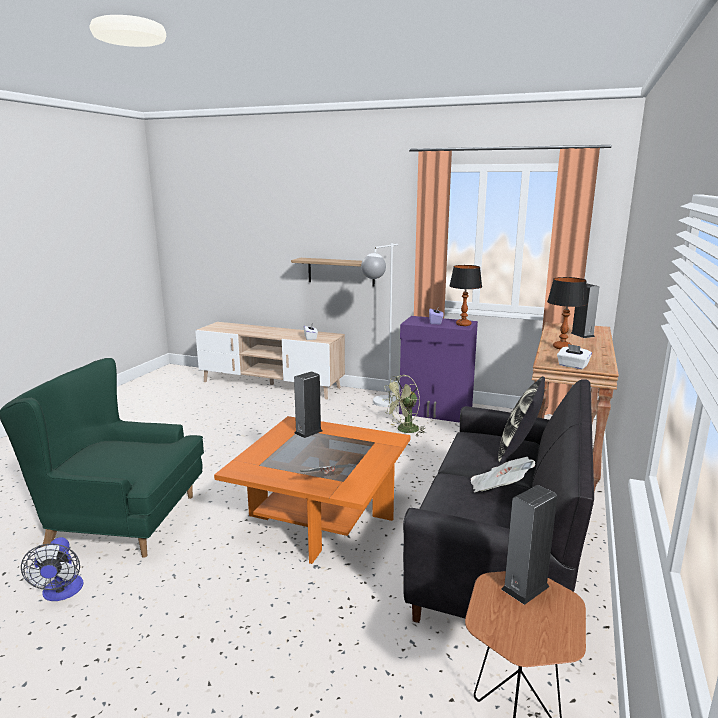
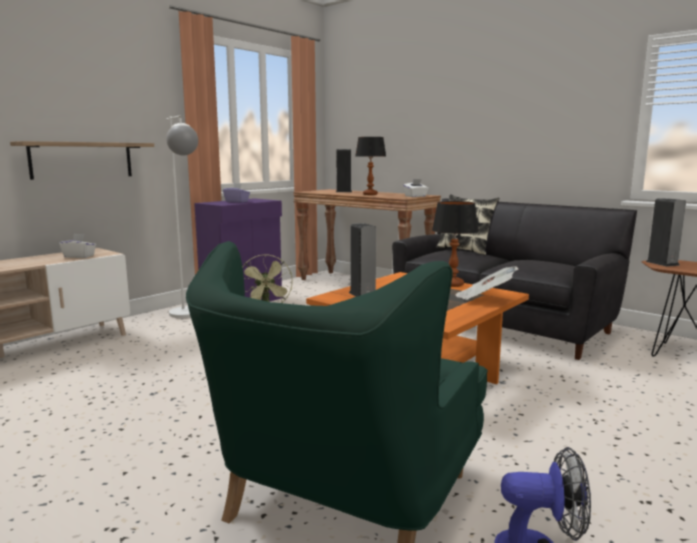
camera: 70 degrees left, 5 degrees down
(463, 324) = (259, 199): table lamp -> table lamp (453, 284)
(498, 489) = (527, 259): newspaper -> none

